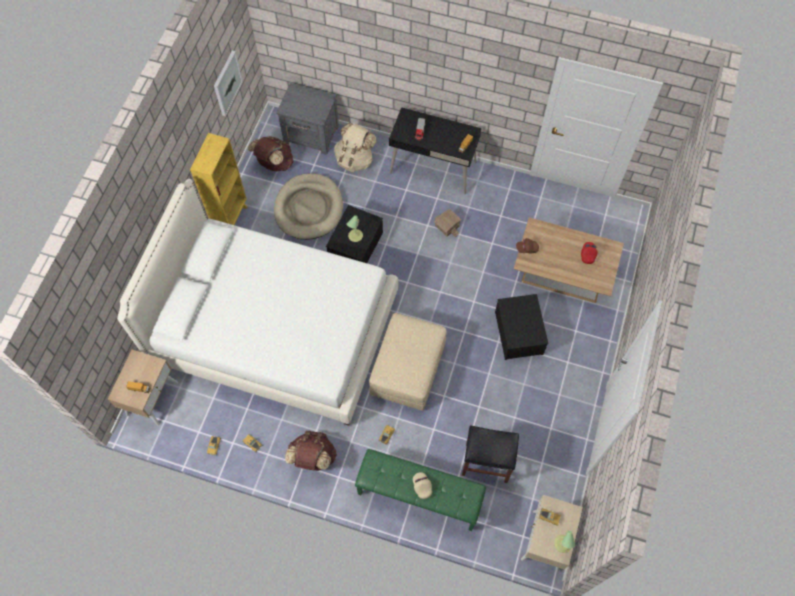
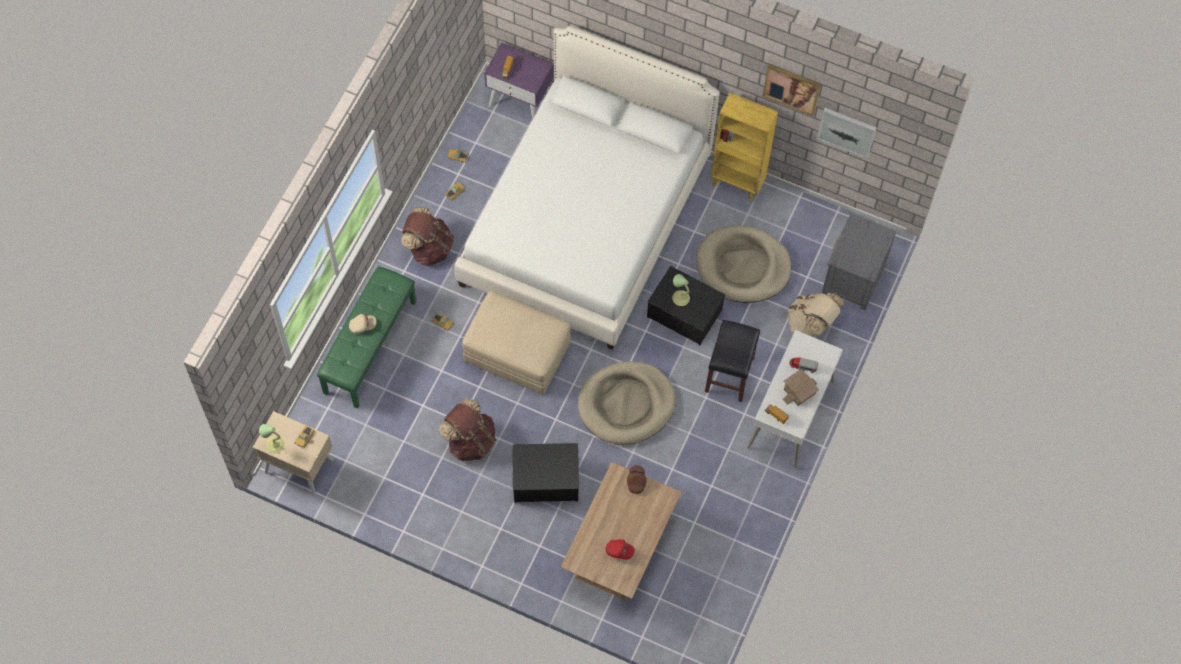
camera: 95 degrees right, 0 degrees up
(152, 398) = (520, 100): beige nightstand -> purple nightstand
(199, 104) = (791, 88): none -> picture
(274, 163) = (812, 233): brown backpack -> brown backpack (470, 441)
(433, 168) = (791, 415): black desk -> white desk
(442, 280) = (626, 404): none -> beige dog bed
(447, 225) = (703, 420): toy house -> toy house (800, 392)
(485, 462) = (394, 418): black stool -> black stool (729, 374)

